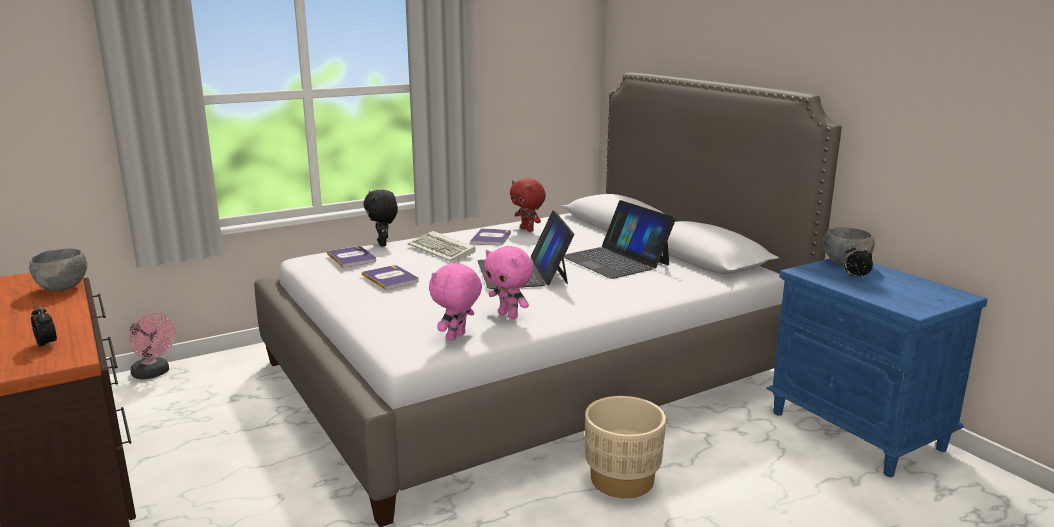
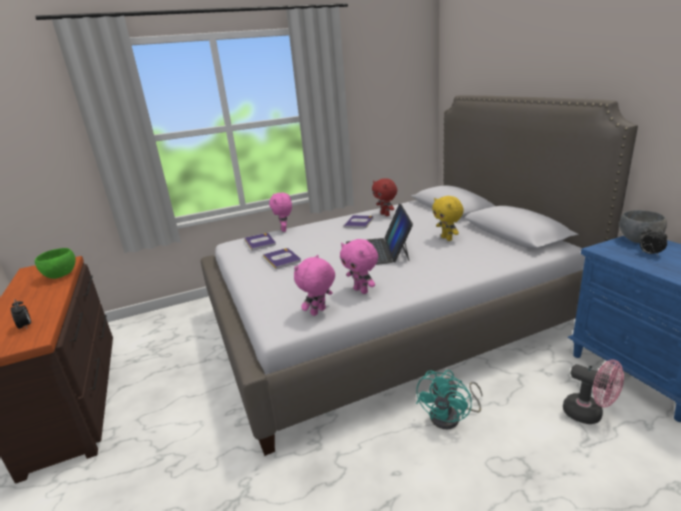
camera: 10 degrees right, 5 degrees up
(63, 288) = (61, 275): grey bowl -> green bowl
(154, 374) = (144, 319): pink fan -> pink fan (589, 414)
(383, 244) = (284, 230): black plush toy -> pink plush toy
(443, 250) = (323, 234): keyboard -> none
(615, 260) = (447, 238): laptop -> yellow plush toy
(622, 480) = (451, 417): beige planter -> turquoise fan

